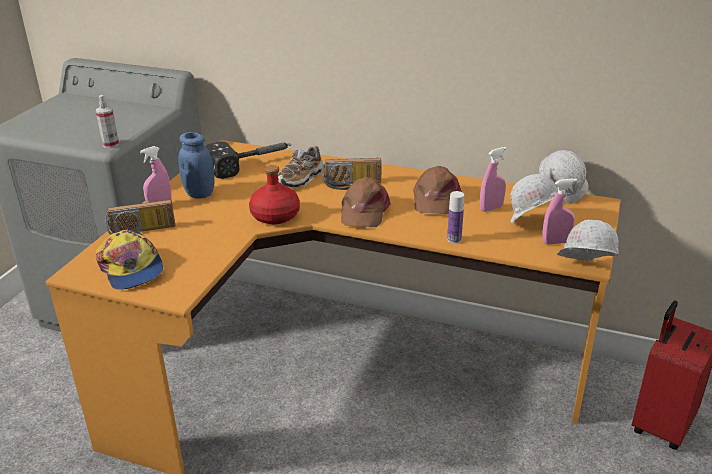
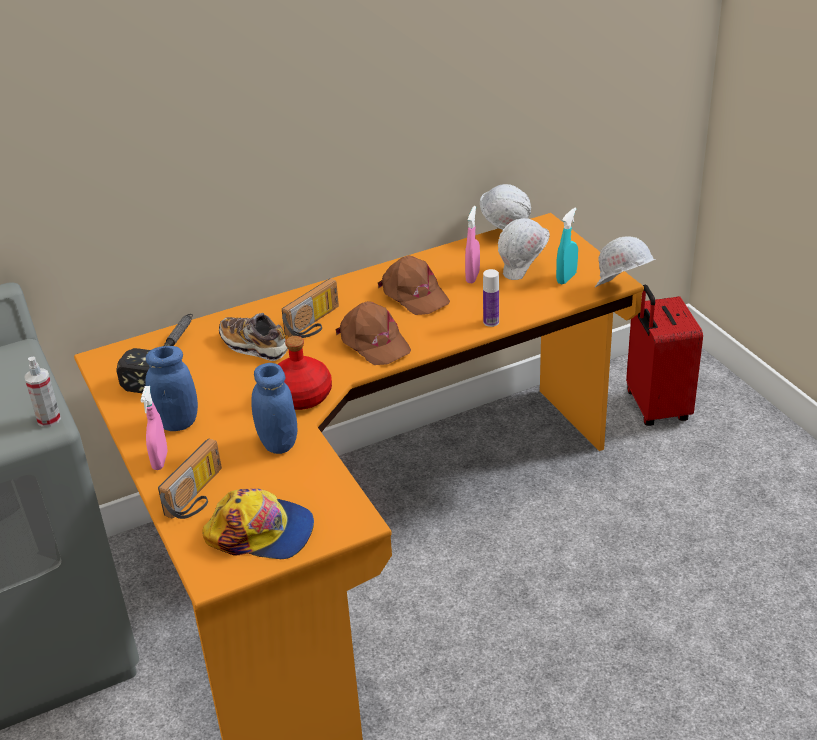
camera: 45 degrees left, 5 degrees up
(220, 231) = (278, 443): none -> blue jar
(300, 179) = (254, 346): shoe -> shoe turned 135 degrees clockwise
(556, 242) = (566, 278): pink spray bottle -> turquoise spray bottle

